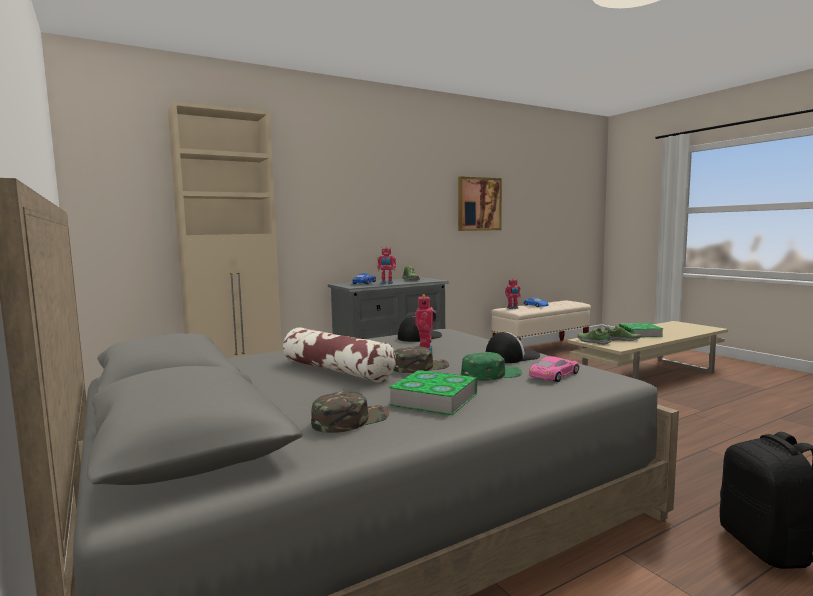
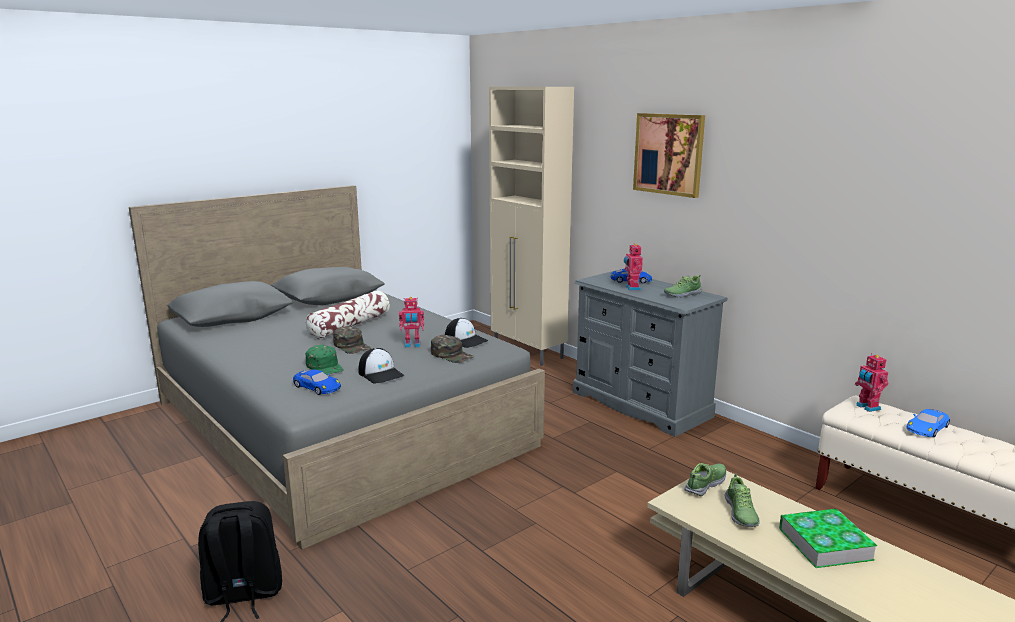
camera: 80 degrees right, 10 degrees up
(350, 420) = (245, 338): green cap -> green cap (452, 355)
(434, 399) = (273, 353): book -> none
(479, 204) = (862, 204): picture -> picture (669, 154)
(554, 375) = (317, 387): pink toy car -> blue toy car

